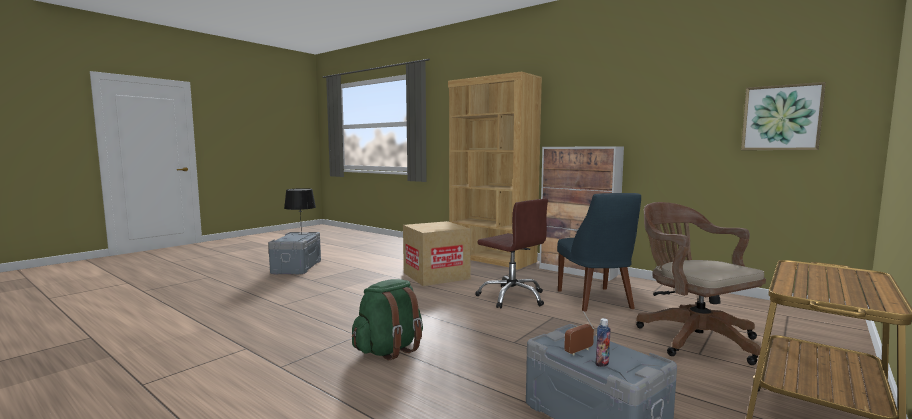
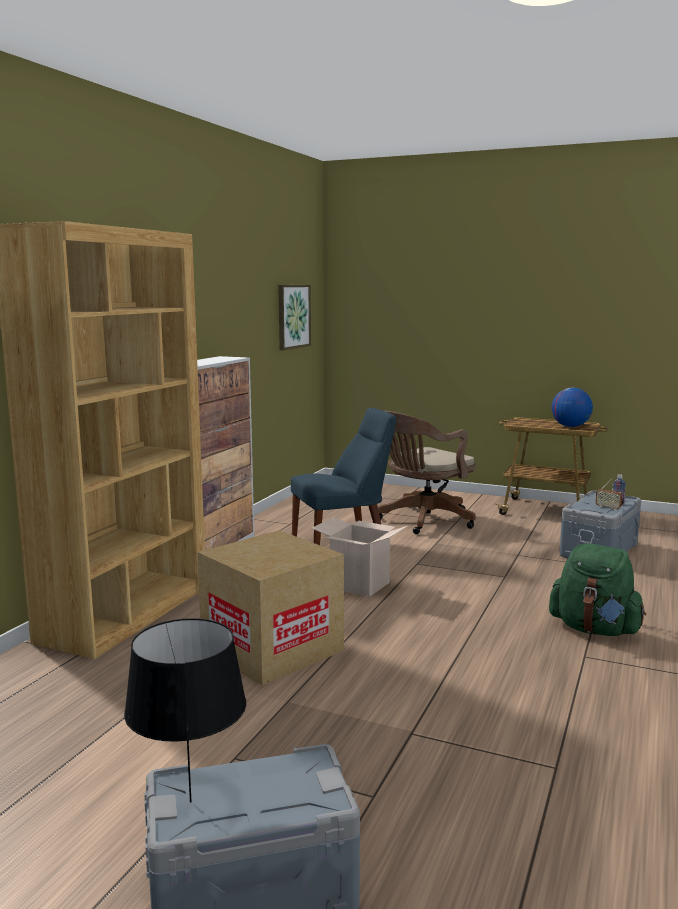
camera: 105 degrees left, 5 degrees up
(512, 297) = (359, 585): brown office chair -> cardboard box
(821, 289) = (570, 426): none -> globe

